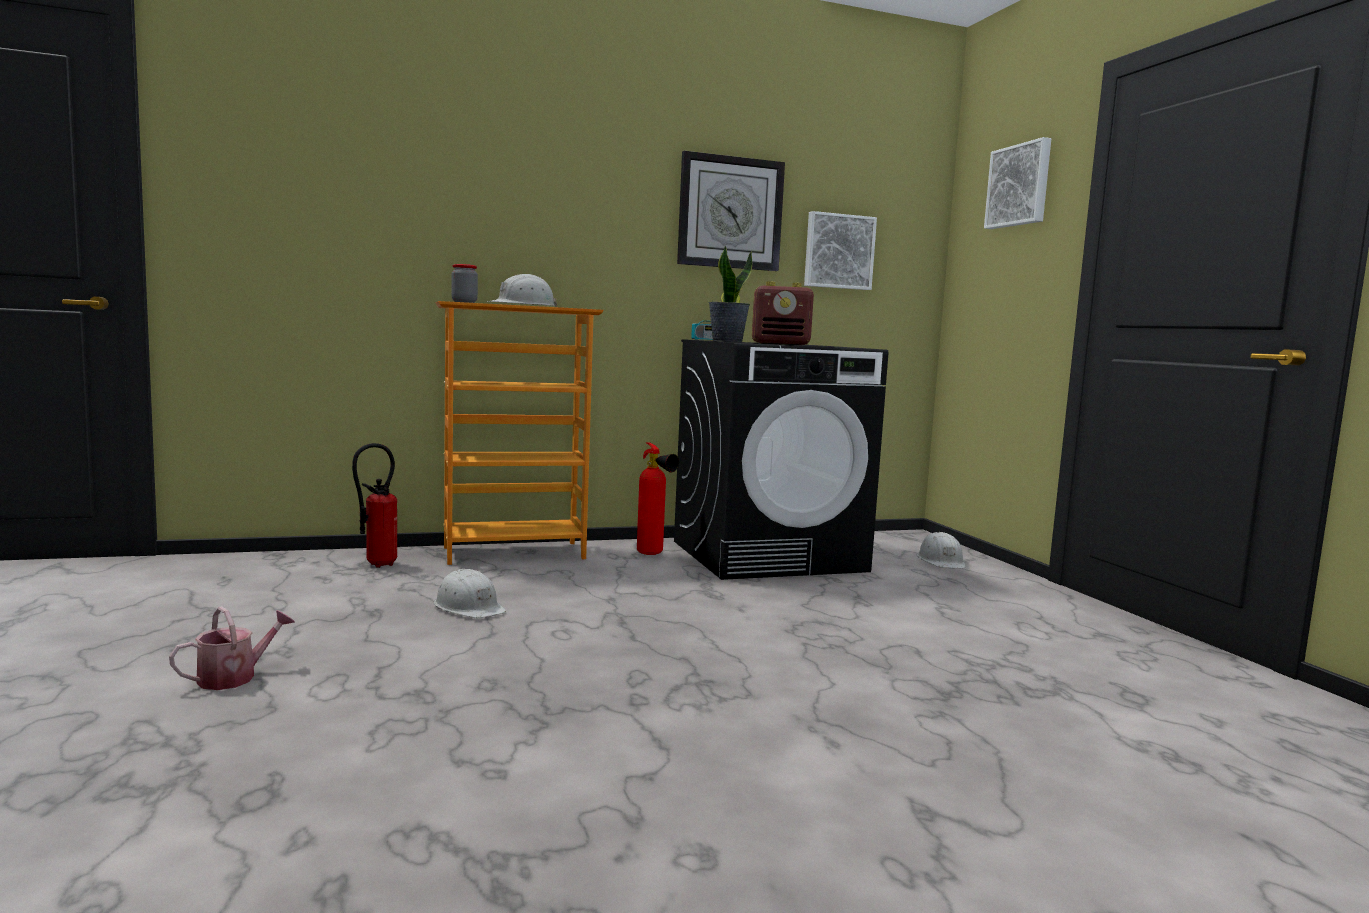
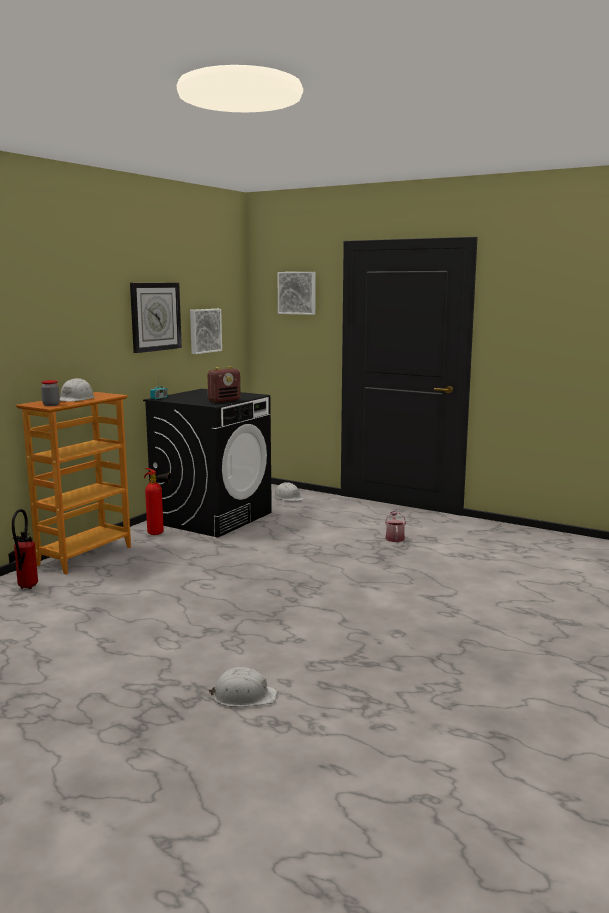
camera: 40 degrees left, 5 degrees up
(234, 677) = (114, 657): watering can -> watering can (394, 537)
(469, 607) = (136, 590): white hard hat -> white hard hat (244, 696)
(727, 341) = (184, 400): potted plant -> none

